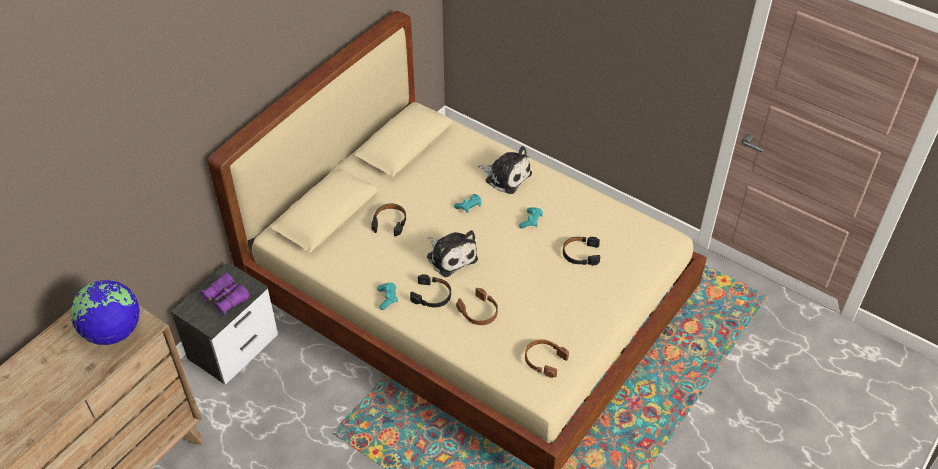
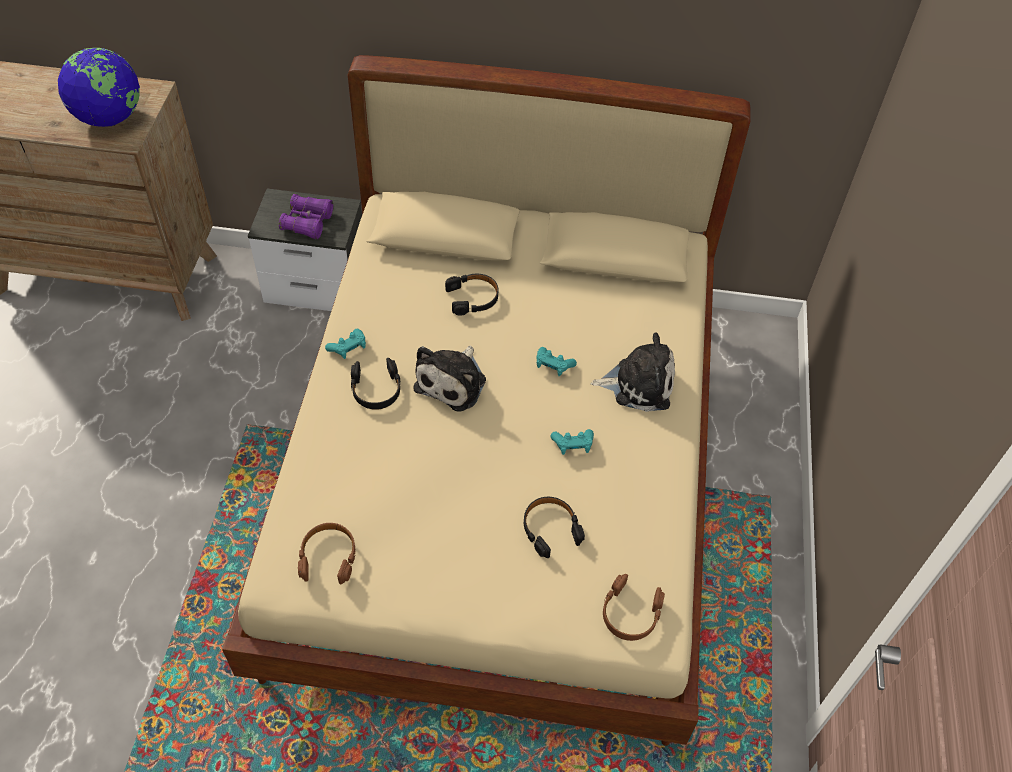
camera: 60 degrees right, 5 degrees up
(479, 312) = (374, 449): brown headphones -> brown headphones (630, 613)
(506, 176) = (638, 384): plush toy -> plush toy turned 90 degrees counterclockwise

